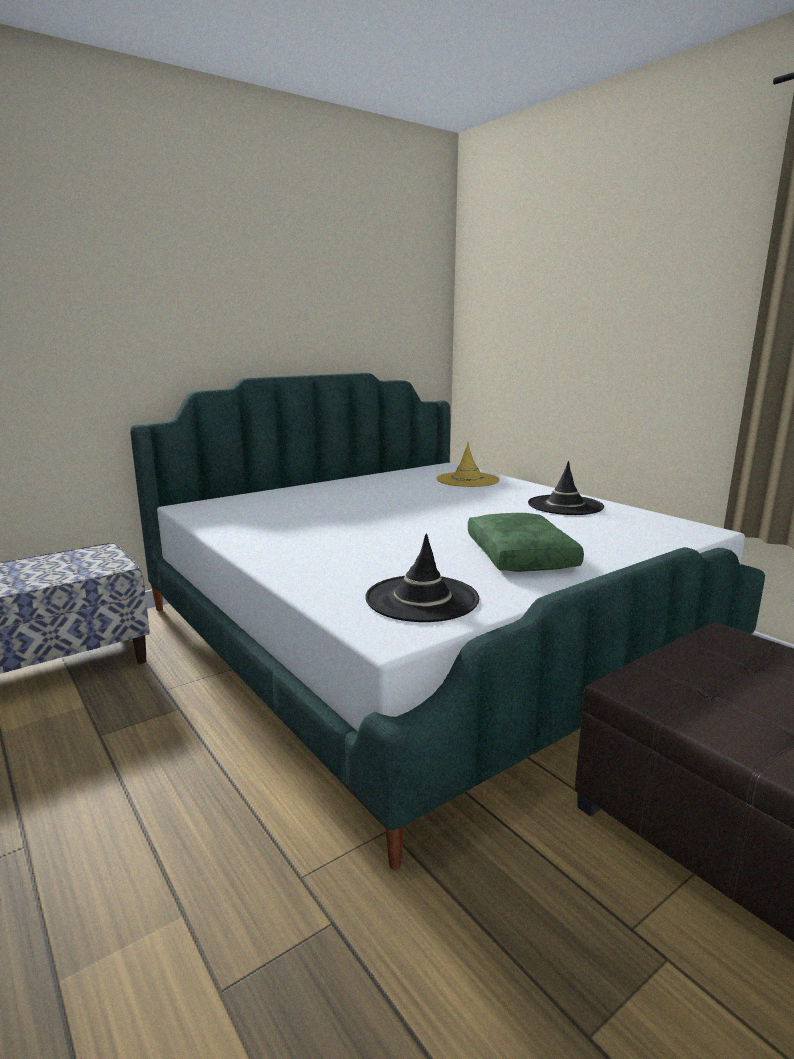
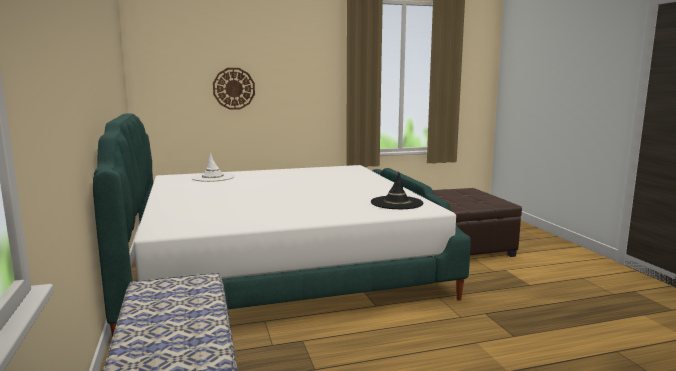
camera: 70 degrees left, 5 degrees down
(467, 480) = (213, 177): yellow hat -> white hat
(522, 556) = (358, 187): green pillow -> none
(562, 345) = (234, 88): none -> wall clock
(565, 505) = (293, 173): black hat -> none

